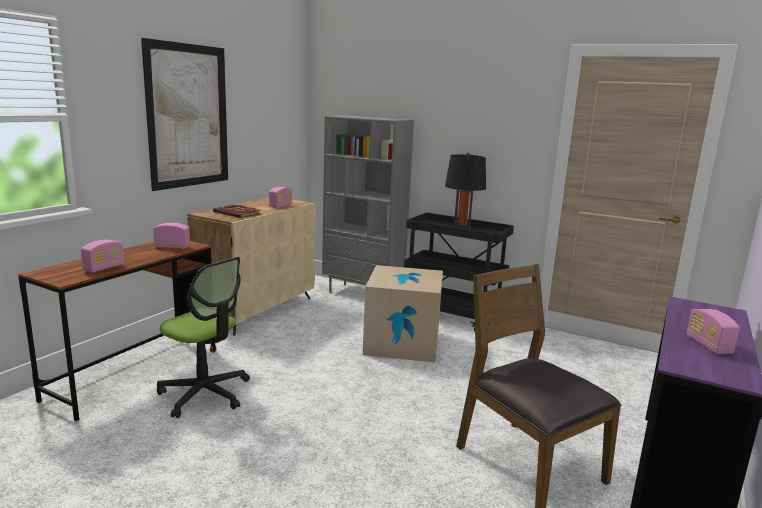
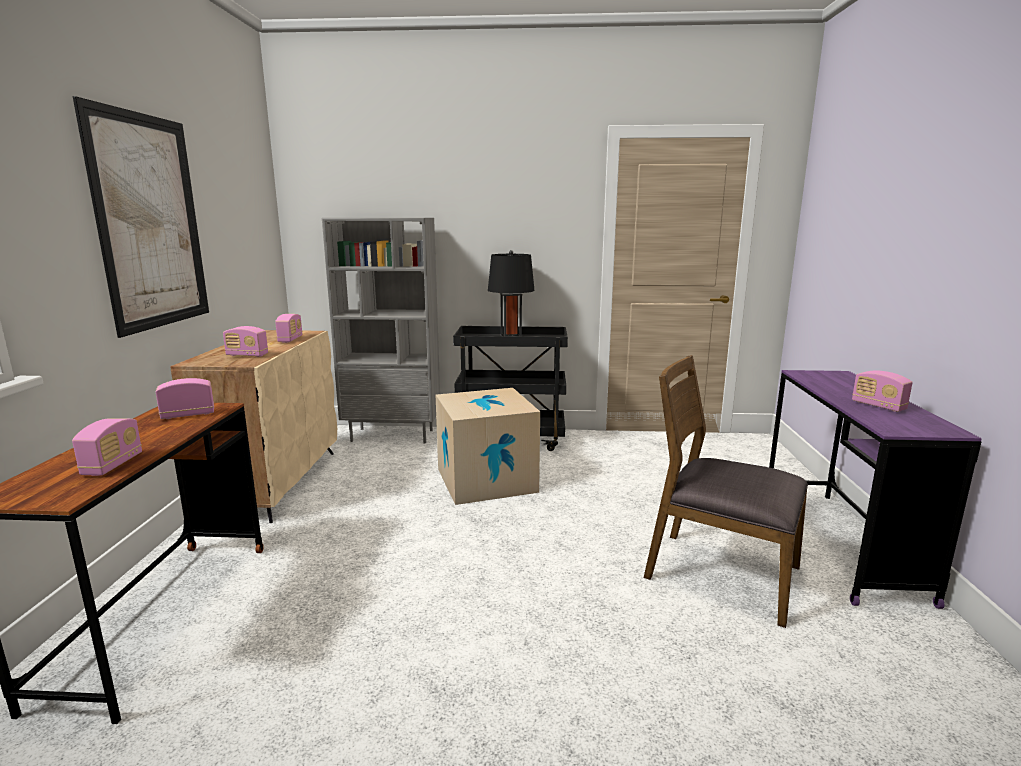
camera: 25 degrees left, 0 degrees up
(205, 393) = (297, 612): office chair -> none
(238, 213) = (247, 355): book -> radio

